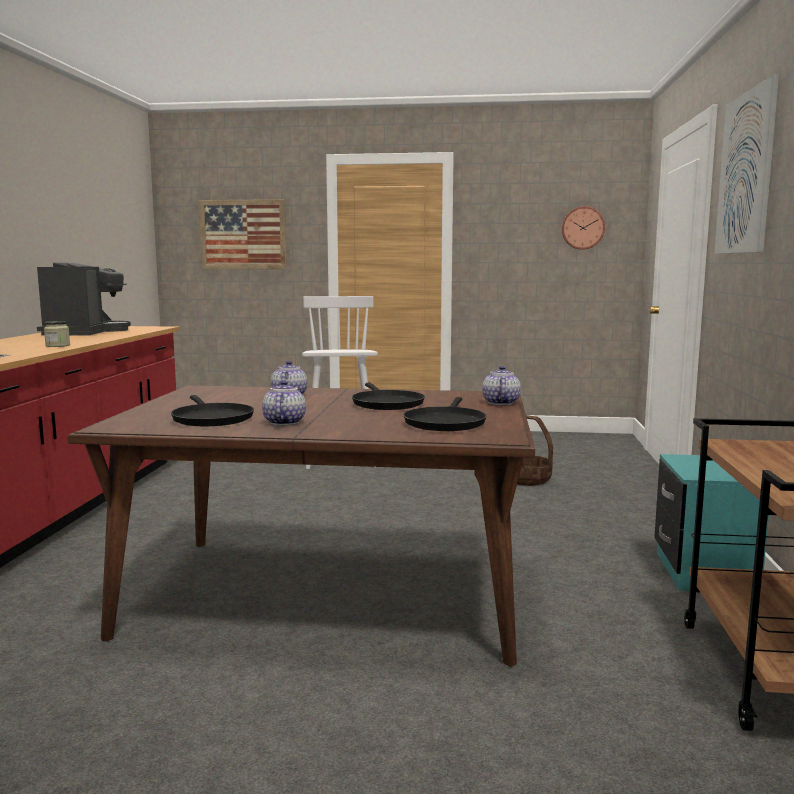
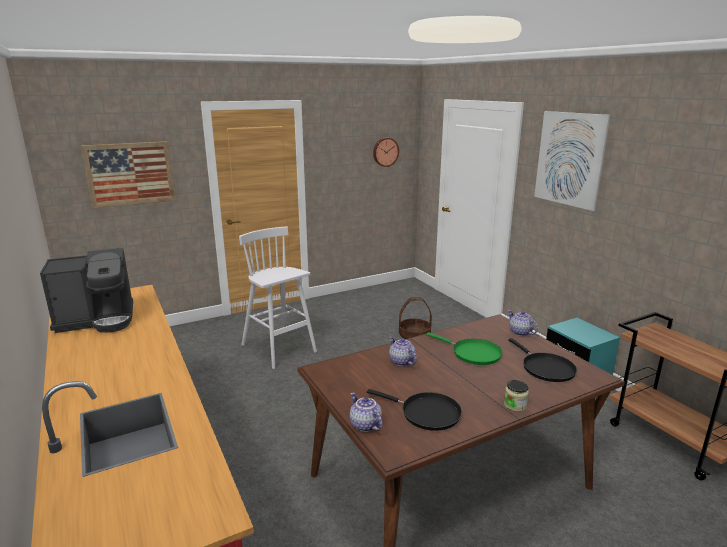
camera: 35 degrees left, 10 degrees up
(57, 345) = (154, 359): jar -> jar (515, 405)
(84, 332) = (98, 320): coffee machine -> coffee machine turned 105 degrees clockwise
(283, 422) = (474, 401): teapot -> teapot (364, 425)
(386, 403) = (473, 353): black frying pan -> green frying pan

